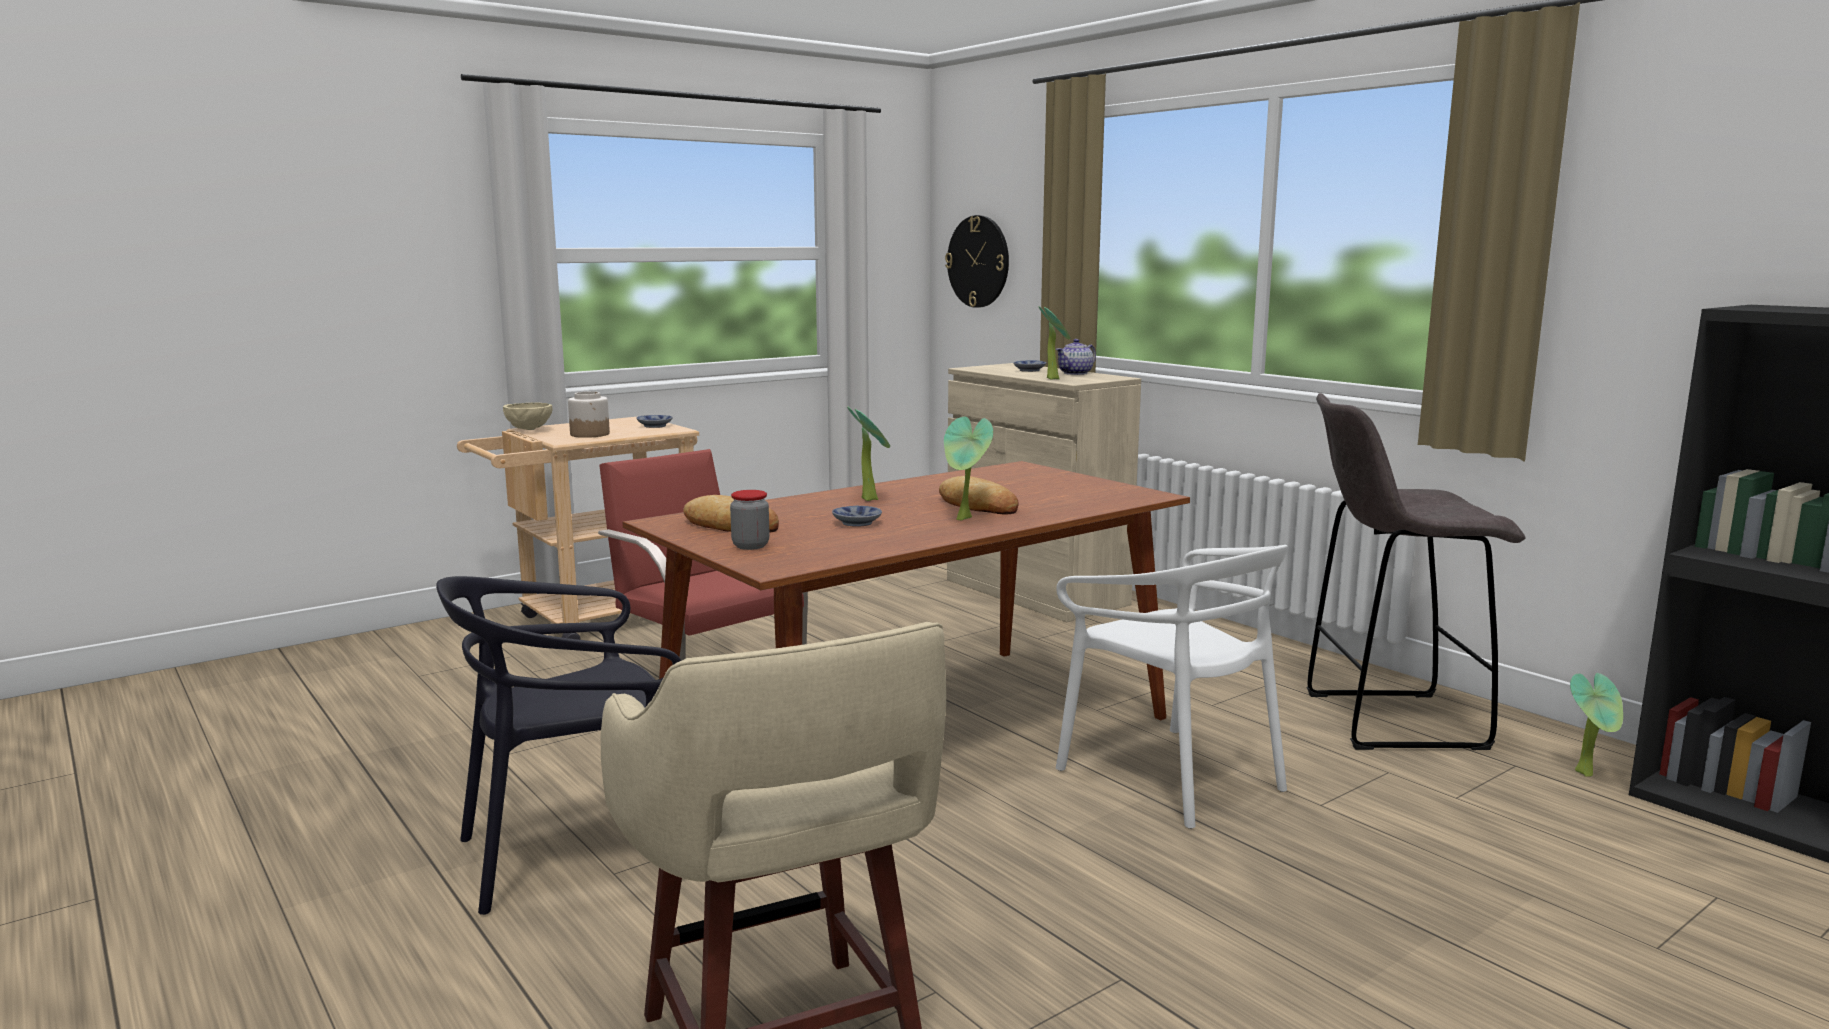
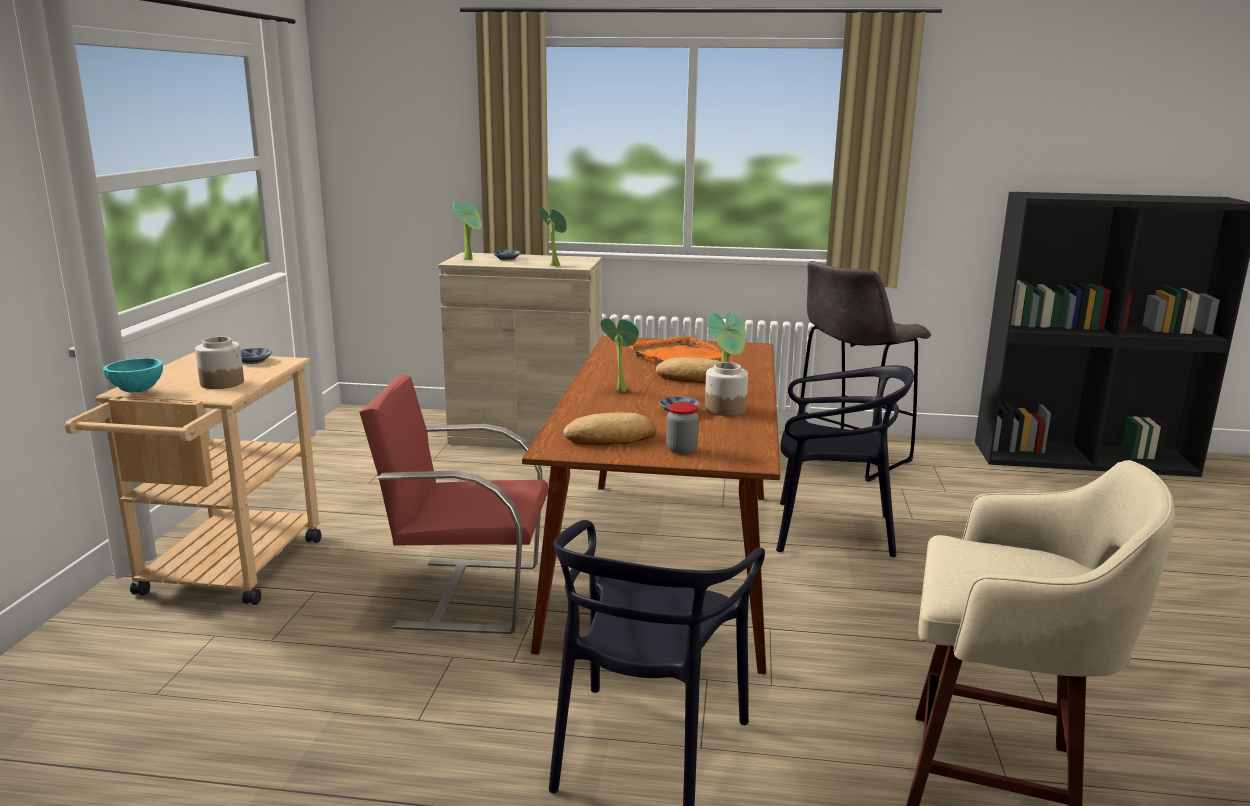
camera: 45 degrees left, 5 degrees up
(529, 429) = (137, 391): beige bowl -> turquoise bowl
(907, 531) = (725, 409): none -> jar
(978, 261) = (387, 164): wall clock -> none
(1029, 486) = (675, 356): none -> orange tray
(1076, 373) = (547, 258): teapot -> none
(1171, 776) = (831, 531): white chair -> black chair
(1588, 773) = (960, 459): potted plant -> potted plant (470, 259)

